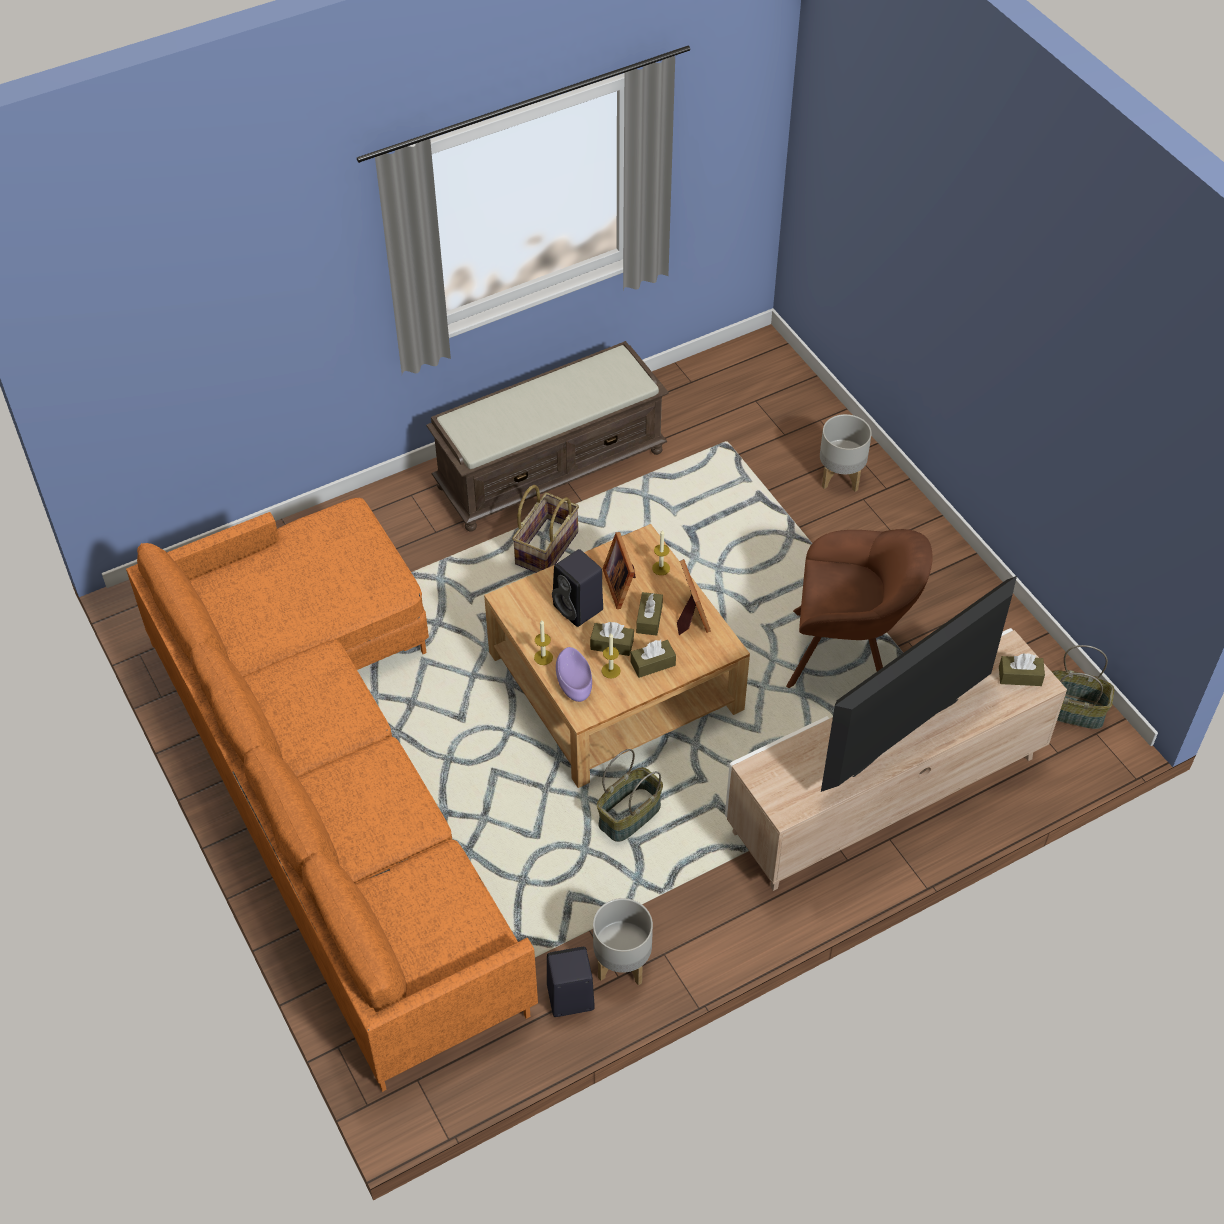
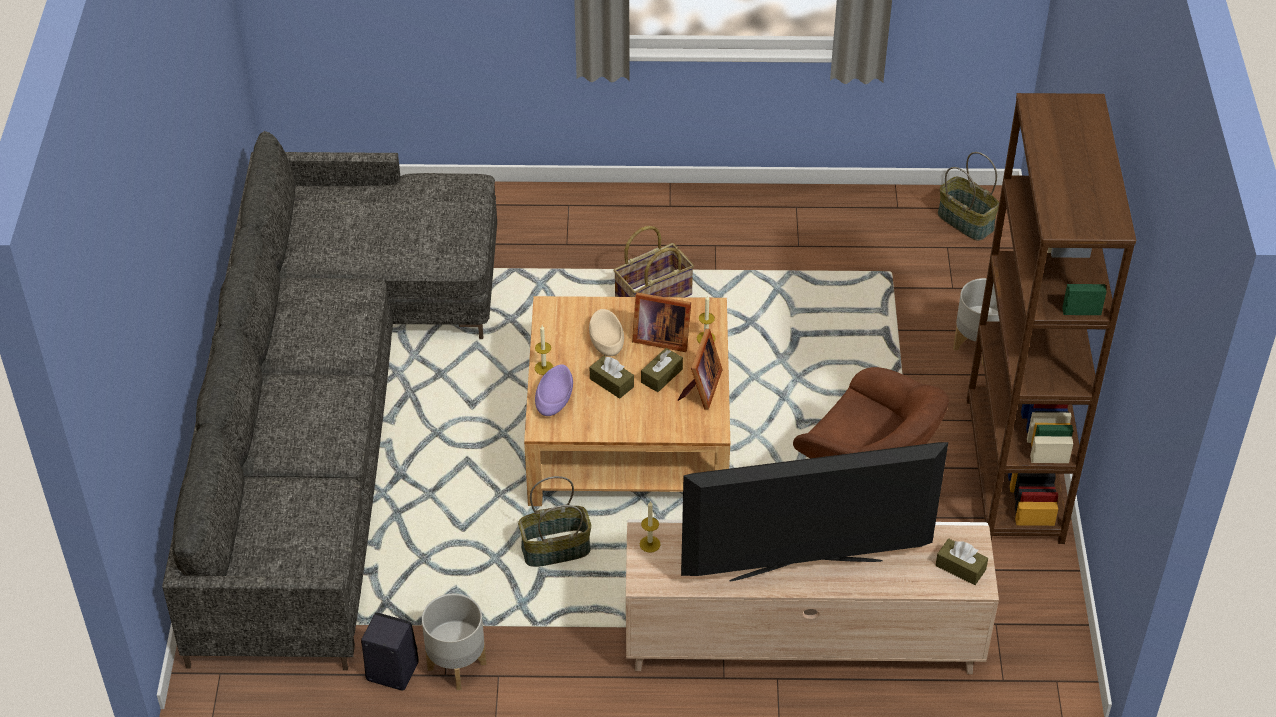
camera: 30 degrees right, 5 degrees down
(335, 784) = (329, 411): orange sofa -> grey sofa
(551, 467) = (709, 230): brown bench -> none
(579, 608) = (606, 341): black speaker -> beige bowl
(611, 670) = (594, 403): candle -> candle (650, 544)
(622, 584) = (660, 337): picture frame -> picture frame turned 90 degrees counterclockwise
(653, 664) = (635, 414): brown tissue box -> none
(941, 571) = (1014, 470): none -> brown bookcase
(1073, 710) = (1049, 650): basket -> basket (966, 221)

